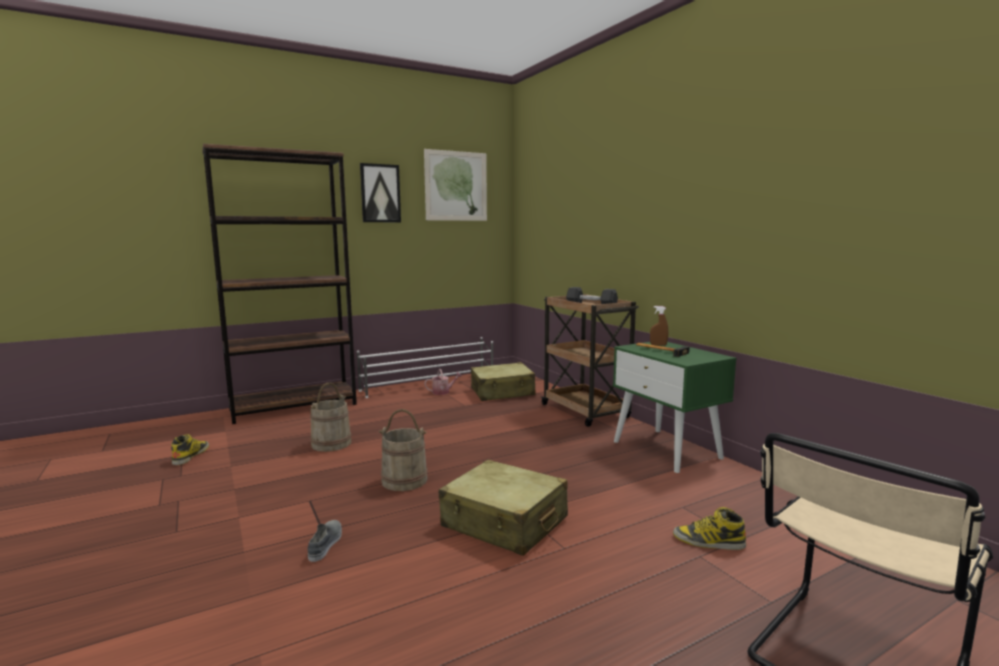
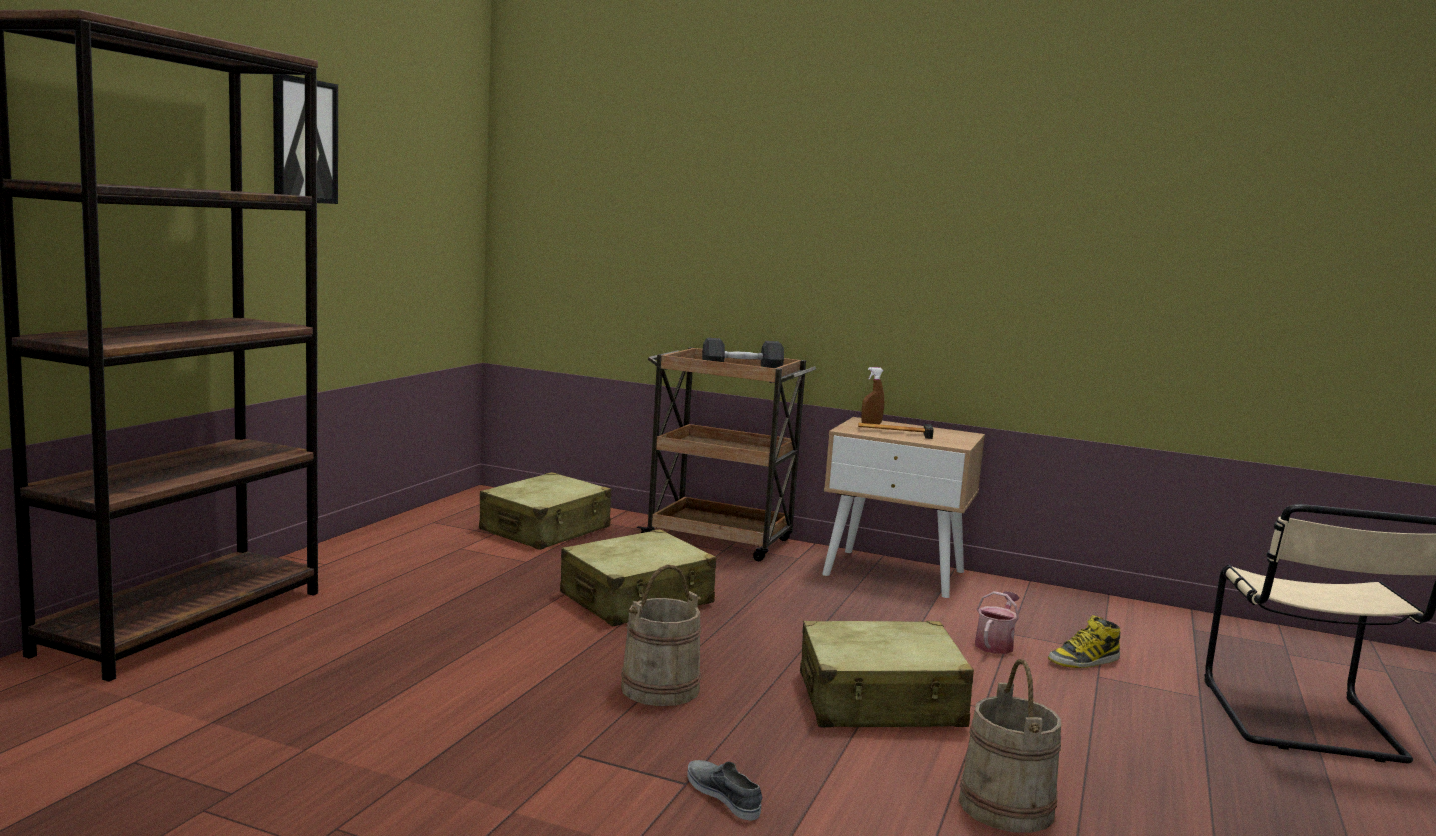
camera: 40 degrees left, 0 degrees up
(191, 456) = (161, 757): boot -> none
(331, 444) = (422, 667): beige bucket -> beige bucket (1007, 806)
(429, 384) = (388, 535): white shoe rack -> none
(443, 392) = (443, 545): watering can -> watering can (995, 644)
(456, 186) = (415, 135): picture -> none
(480, 434) = (637, 599): none -> beige suitcase
(667, 449) = (895, 573): green nightstand -> beige nightstand

